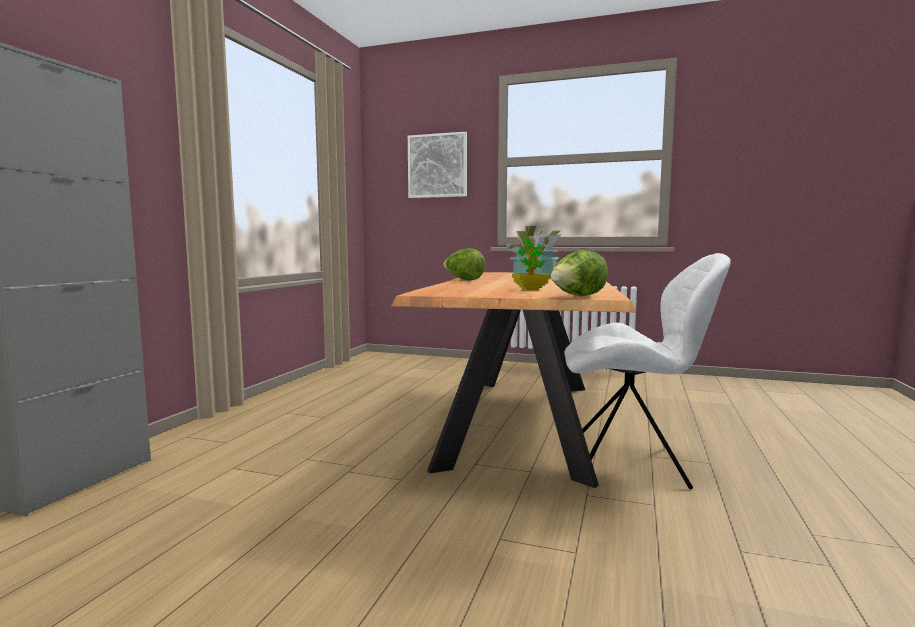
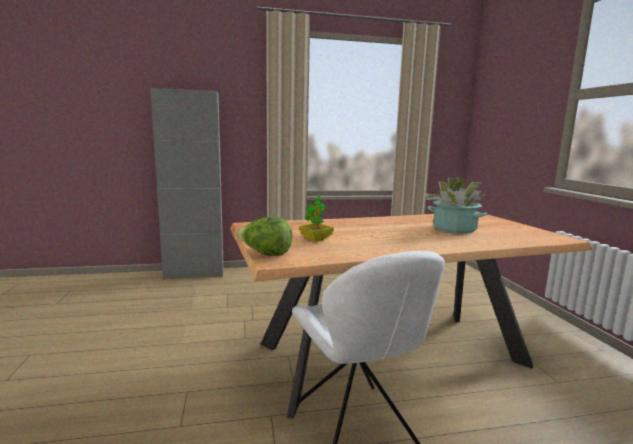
camera: 60 degrees right, 5 degrees up
(437, 166) = (519, 101): picture -> none
(463, 280) = (372, 219): lettuce -> none

